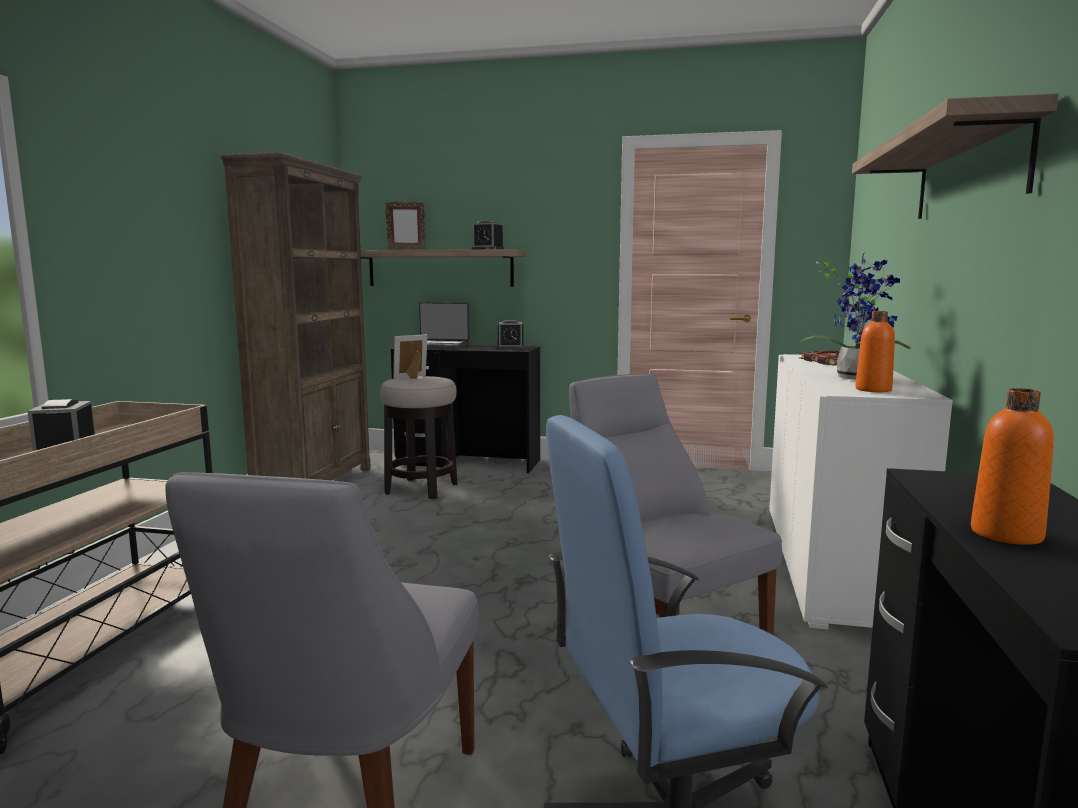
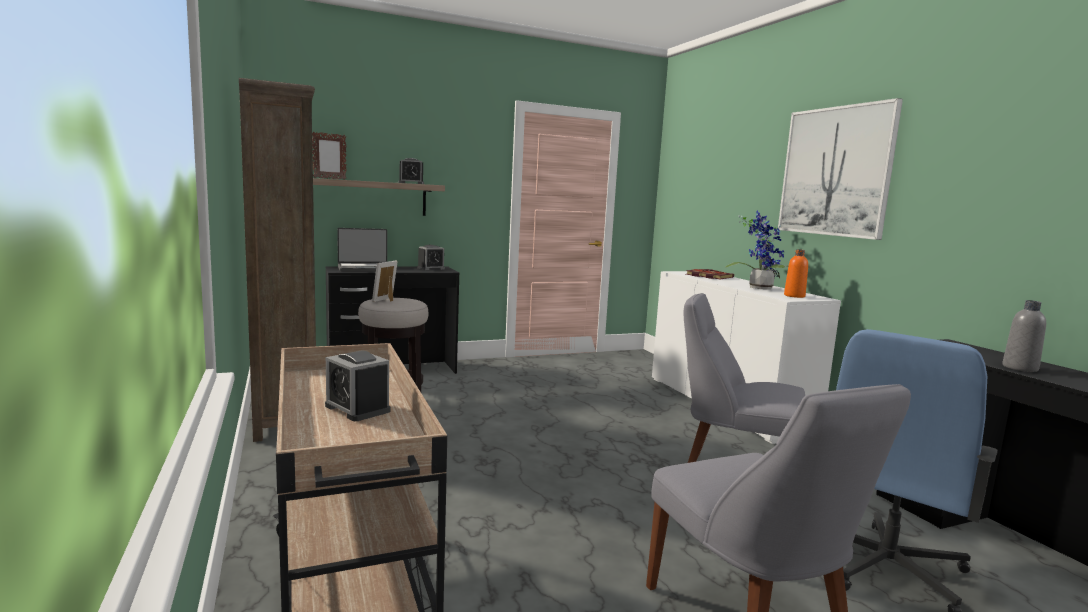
camera: 35 degrees left, 0 degrees up
(968, 172) = (835, 171): shelf -> picture
(1006, 534) = (1020, 368): orange bottle -> grey bottle

